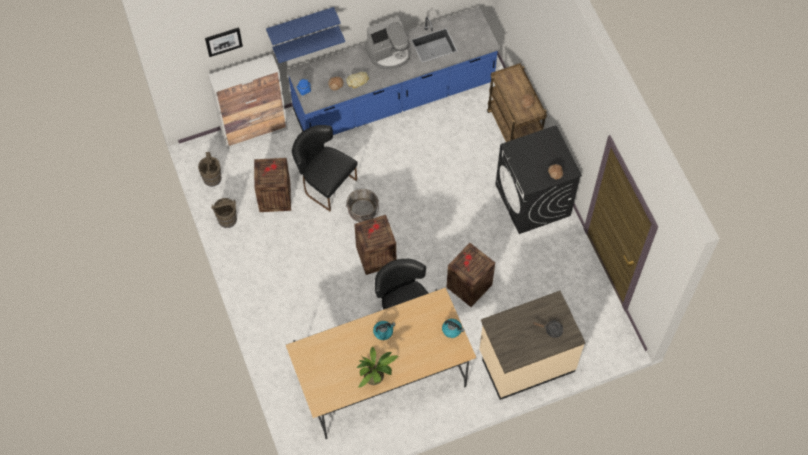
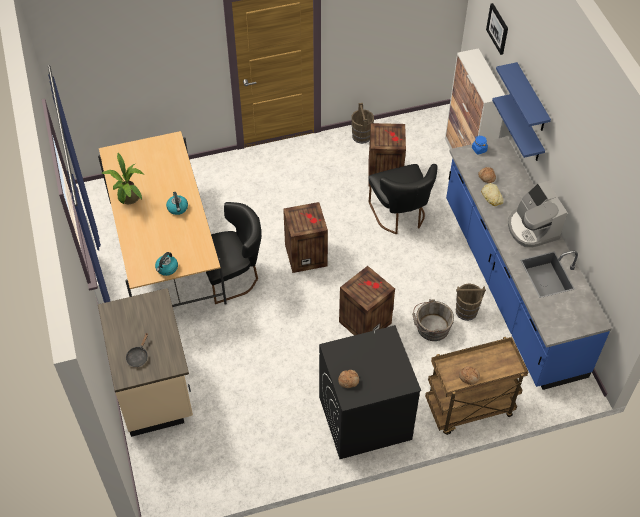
camera: 95 degrees right, 10 degrees down
(212, 178) = (410, 126): brown bucket -> brown bucket (466, 311)
(324, 183) = (400, 215): black chair -> black chair turned 120 degrees clockwise
(363, 212) = (361, 247): grey bucket -> grey bucket (431, 328)
(468, 286) = (258, 338): crate -> crate (365, 321)

